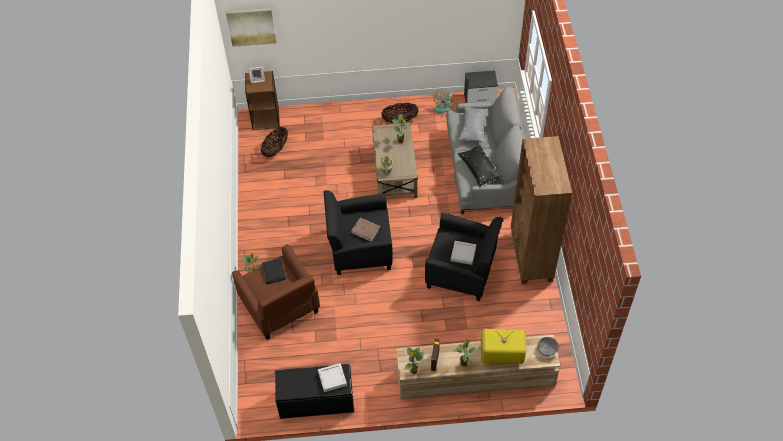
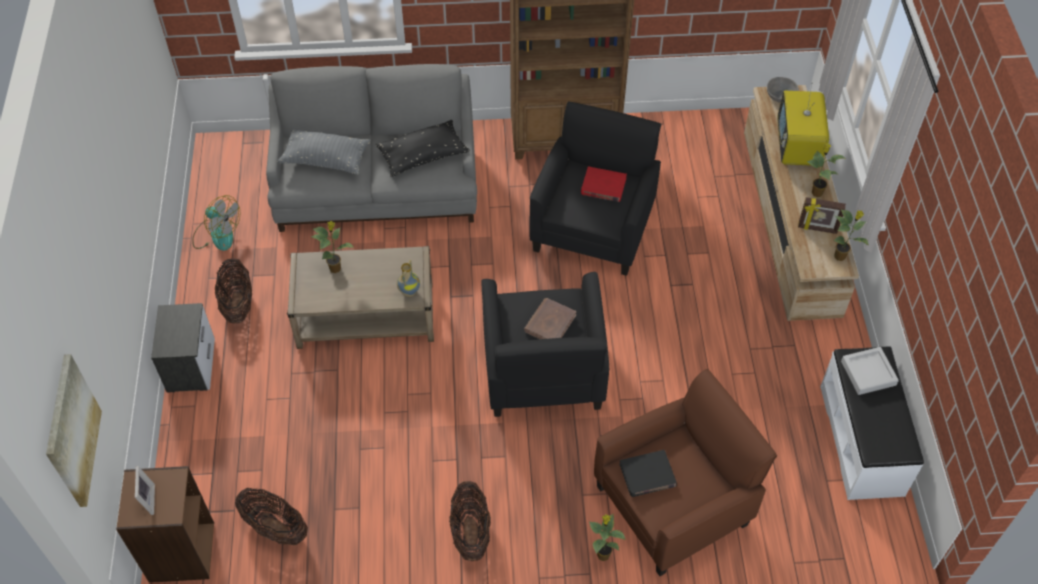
camera: 90 degrees left, 0 degrees up
(269, 222) = (470, 532): none -> basket
(316, 401) = (862, 440): black bench -> white bench
(463, 254) = (603, 186): grey tray -> red book
(480, 100) = (215, 181): nightstand -> nightstand (191, 364)

